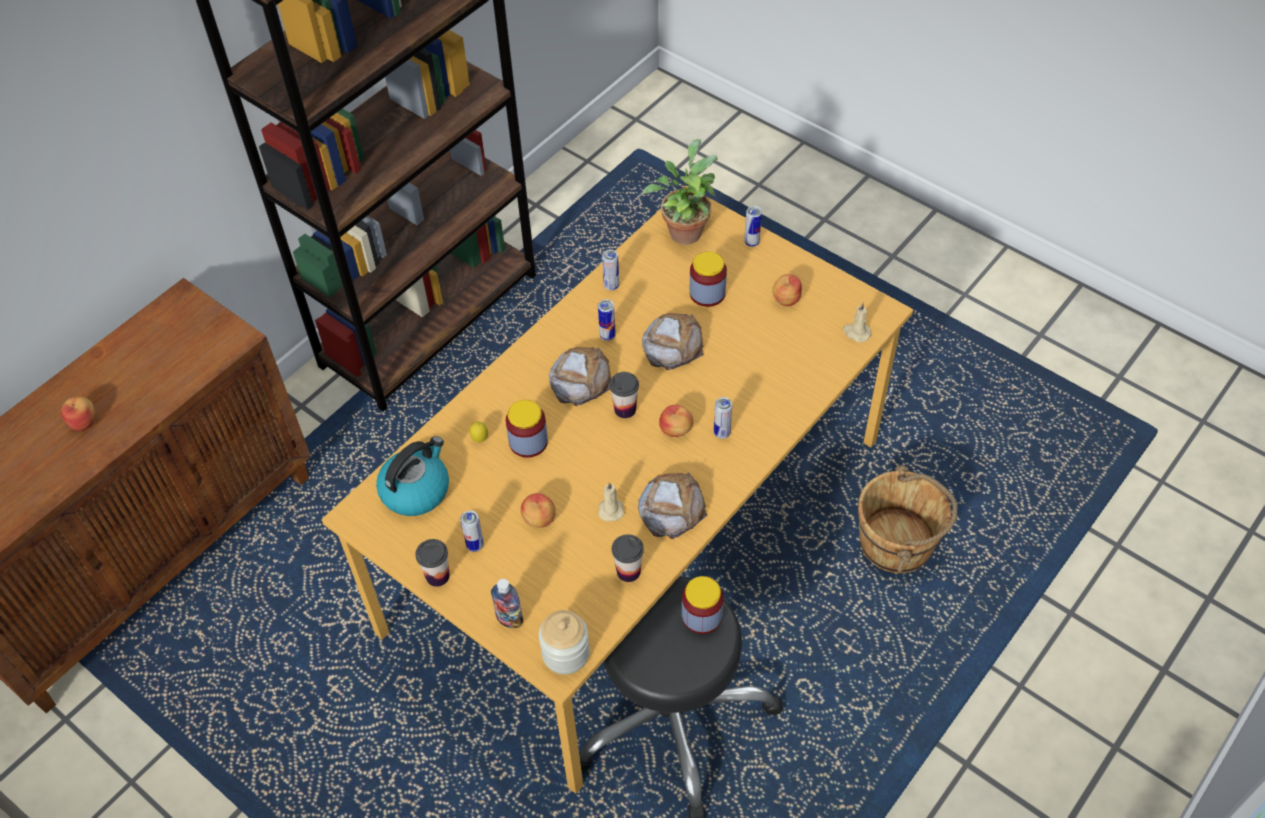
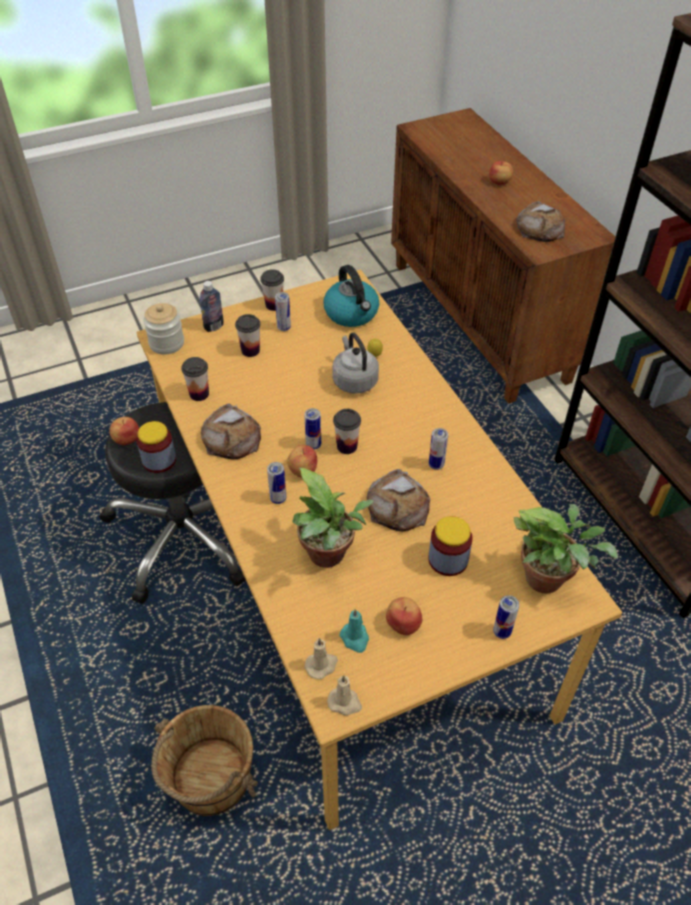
camera: 115 degrees right, 5 degrees down
(528, 442) = (354, 380): jar -> grey kettle
(532, 559) = (250, 350): none -> cup
(539, 519) = (280, 364): apple -> apple (126, 439)
(580, 379) = (397, 430): bread -> bread (540, 228)
(611, 286) = (497, 490): can -> can (313, 445)
(611, 509) = (258, 403): beige candle -> beige candle (345, 702)
(758, 369) = (329, 557): none -> potted plant
(820, 322) = (355, 638): none -> turquoise candle

